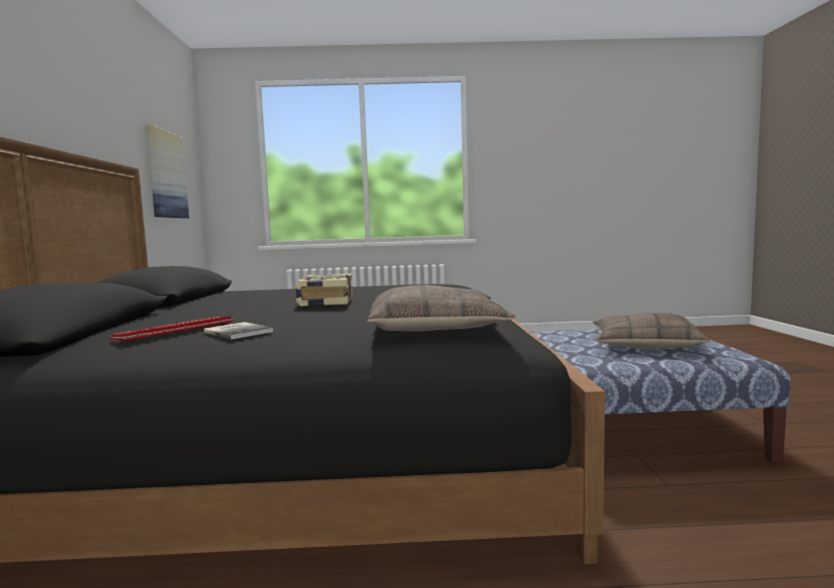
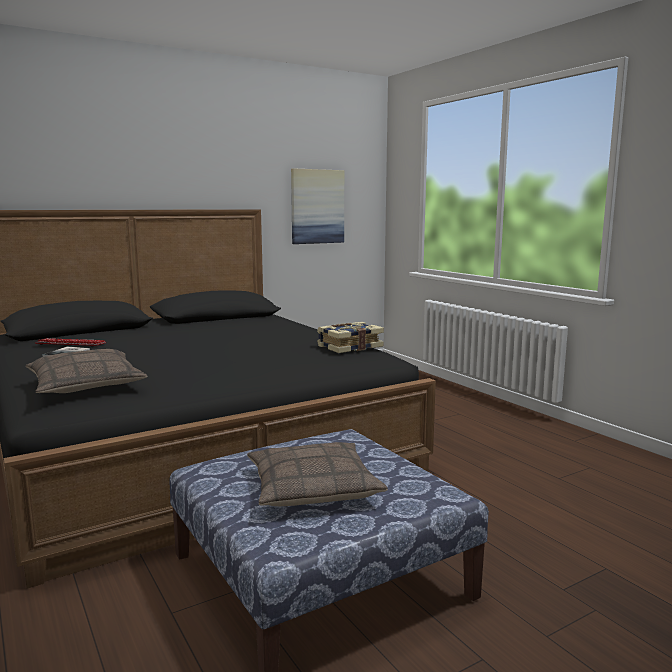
camera: 60 degrees right, 5 degrees up
(324, 302) = (199, 345): book -> book (349, 347)

